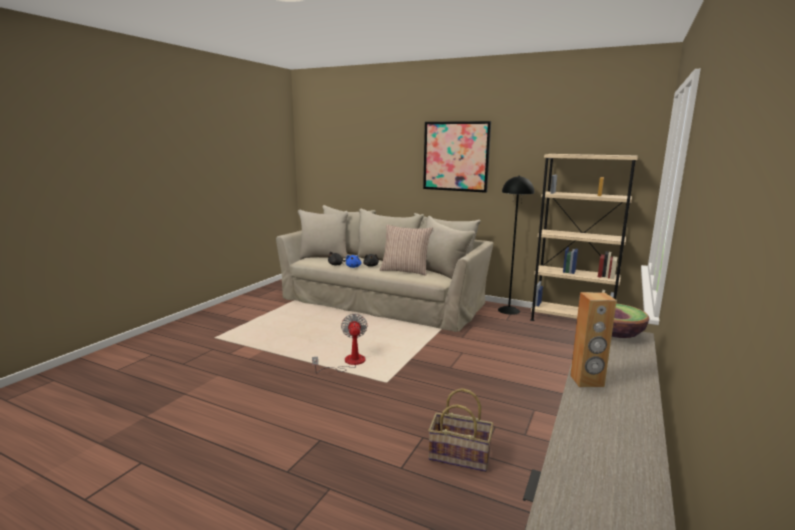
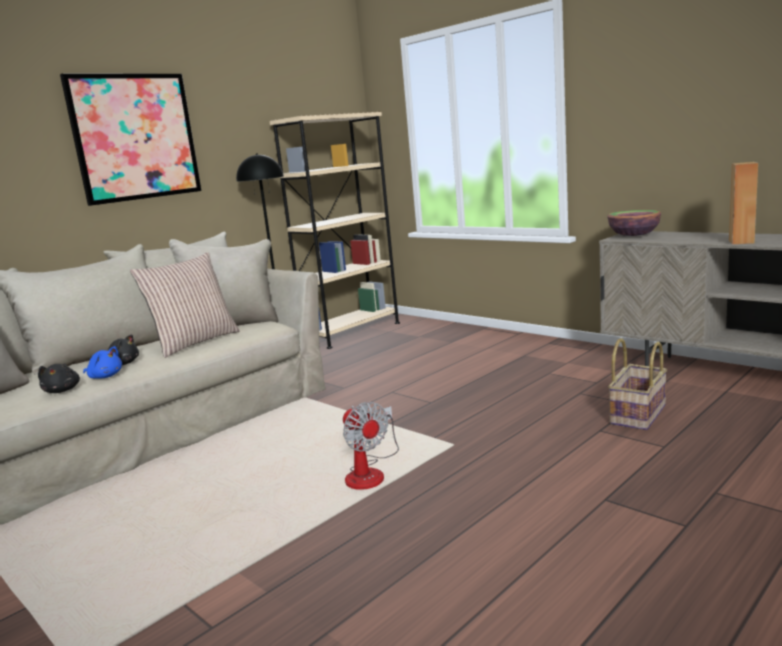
camera: 70 degrees left, 0 degrees up
(348, 363) = (370, 473): fan -> fan turned 135 degrees counterclockwise

